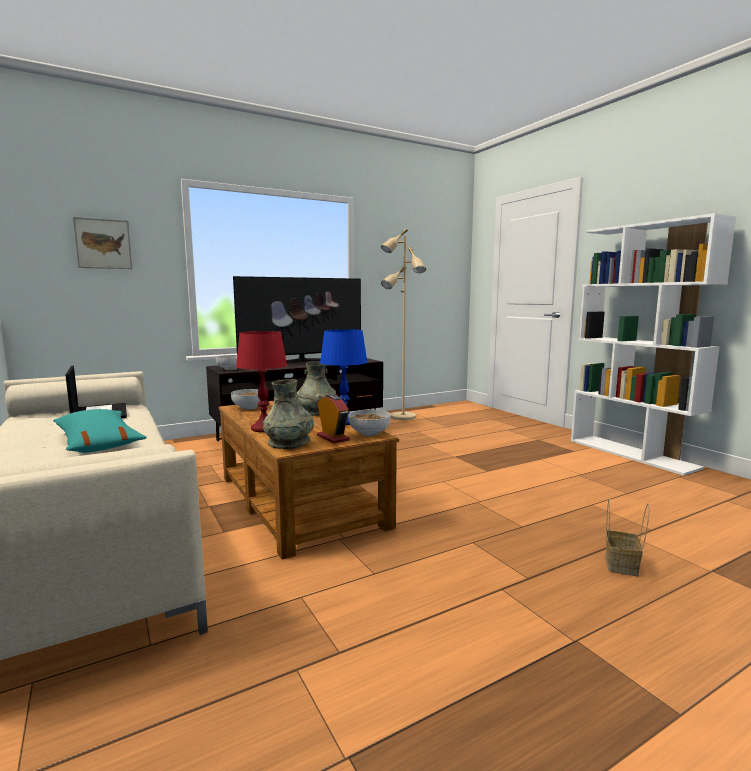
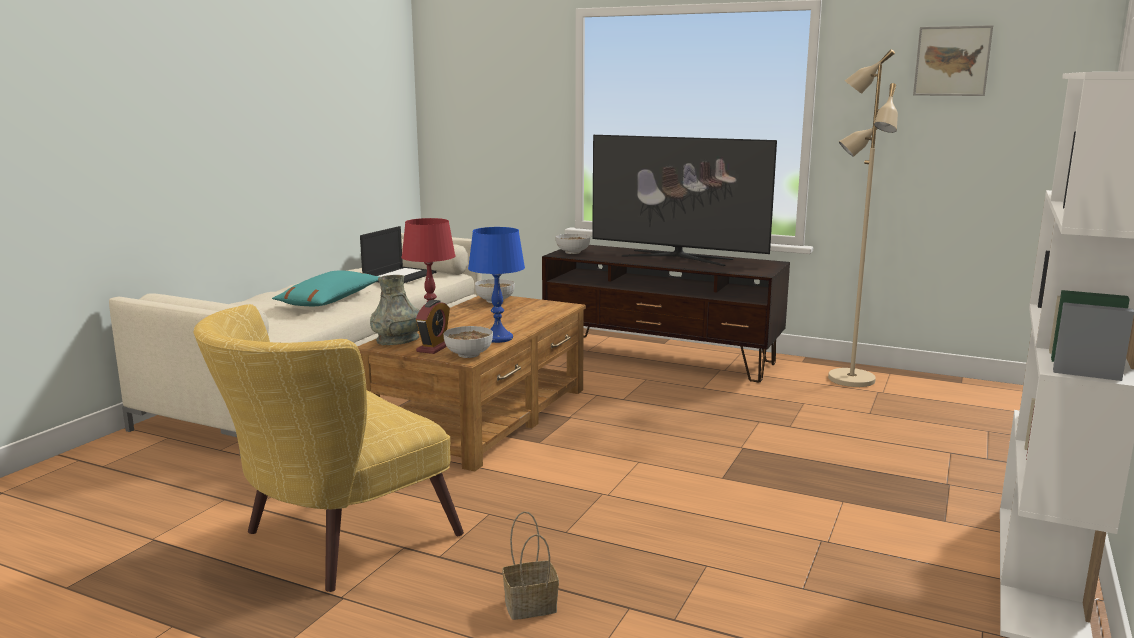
camera: 55 degrees right, 5 degrees up
(103, 244) = (498, 93): picture -> picture (952, 61)
(316, 412) = (520, 321): grey vase -> none
(464, 620) = (332, 541): none -> yellow armchair

